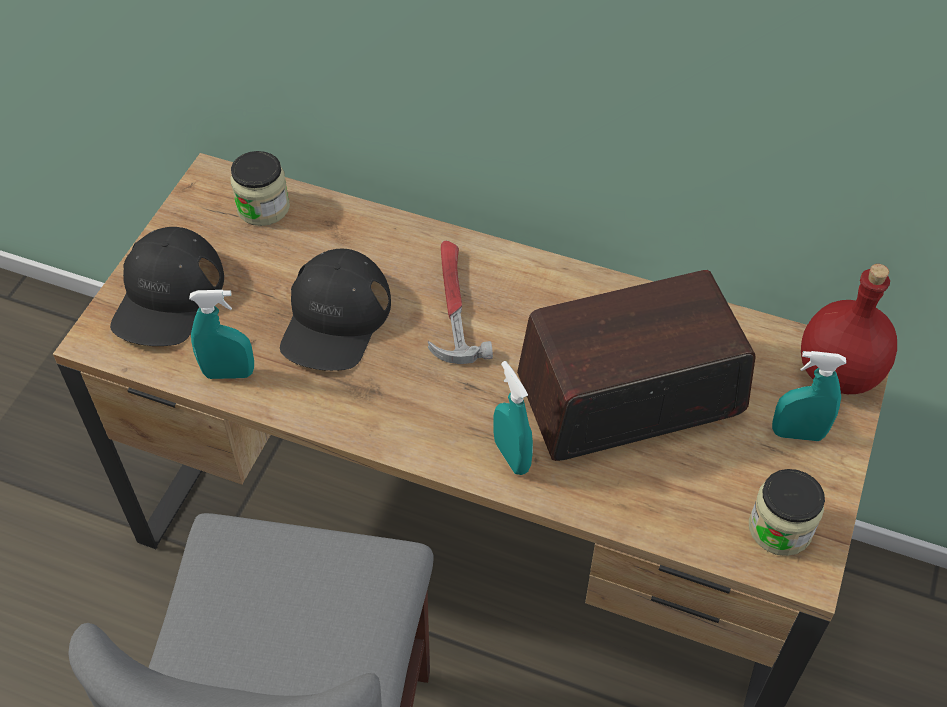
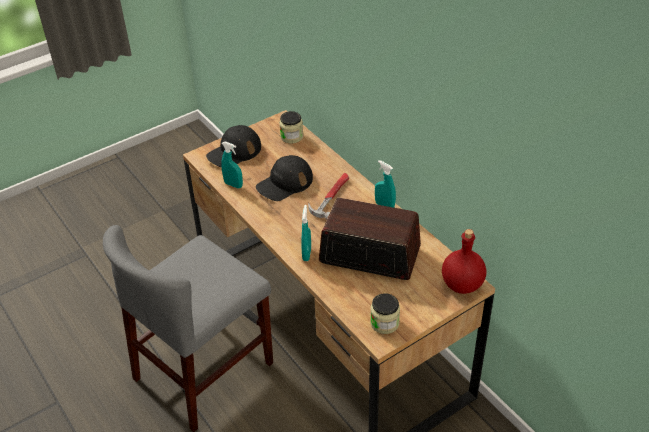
camera: 35 degrees right, 10 degrees down
(797, 433) = (423, 297): turquoise spray bottle -> turquoise spray bottle (384, 206)

